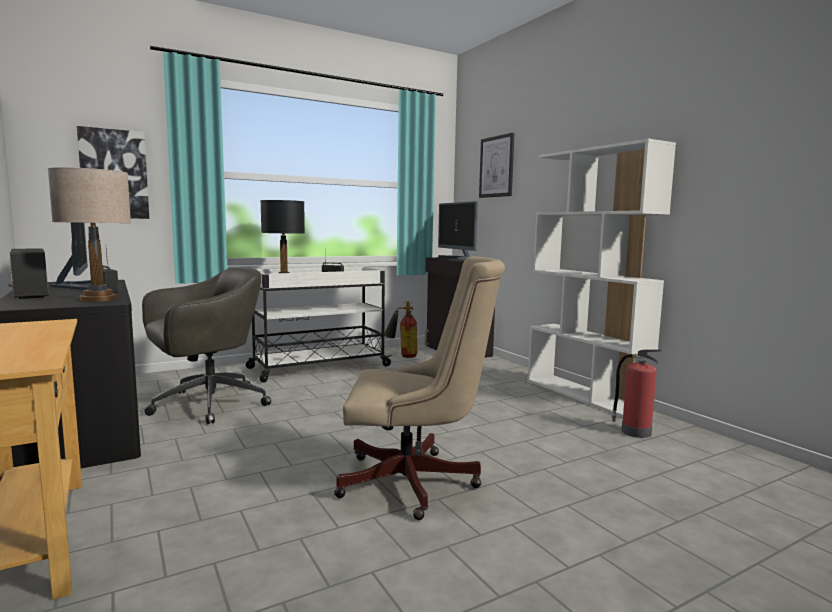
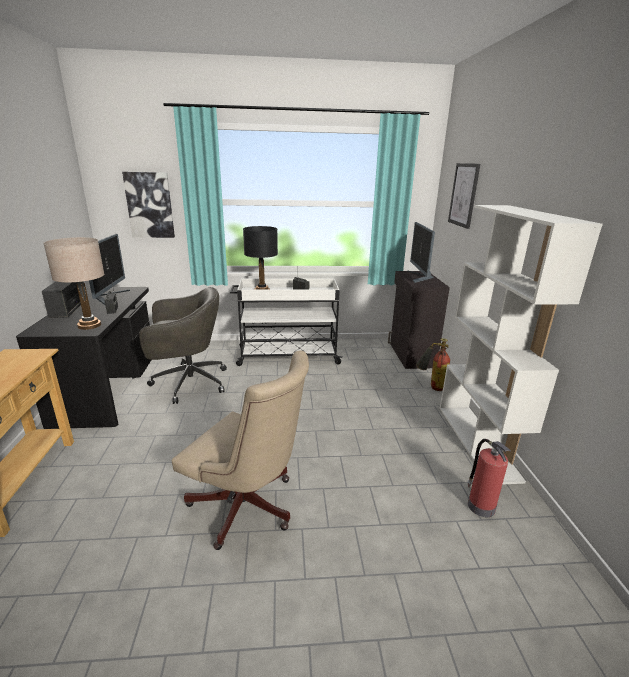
camera: 25 degrees right, 15 degrees up
(402, 356) = (359, 353): fire extinguisher -> fire extinguisher (431, 386)

